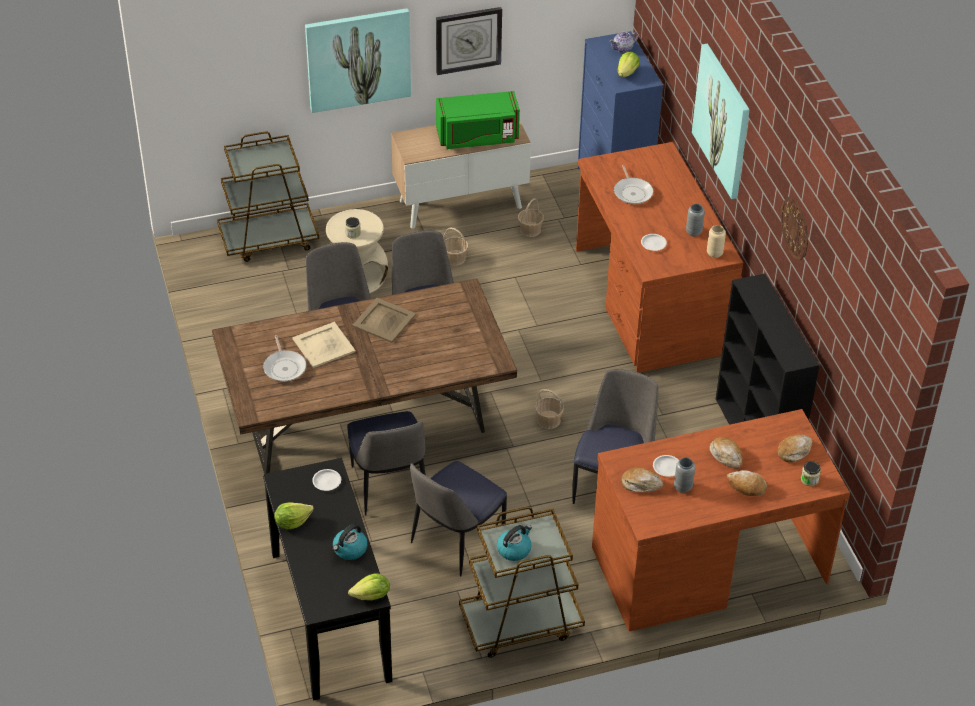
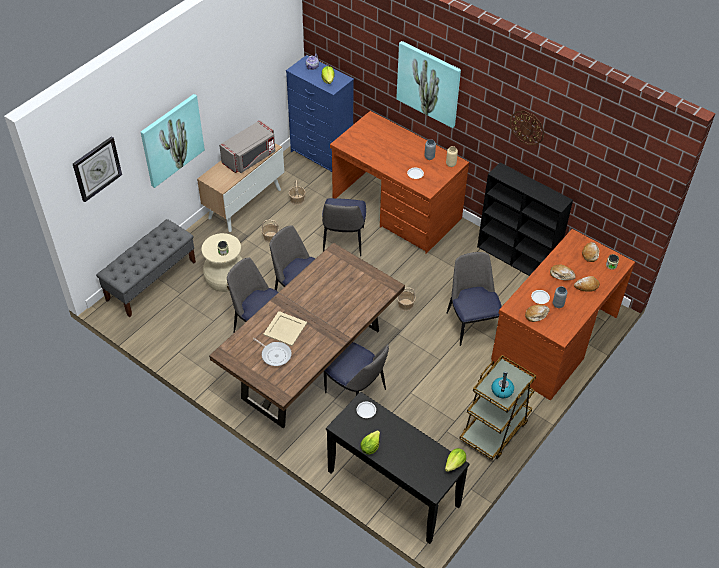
camera: 35 degrees left, 5 degrees up
(269, 239) = (151, 280): brown cart -> grey bench
(350, 550) = (417, 444): kettle -> none
(384, 320) = (305, 295): beige tray -> none
(455, 541) = (420, 403): chair -> chair (343, 242)
(468, 40) = (226, 99): wall clock -> wall clock (97, 168)
(477, 137) = (250, 158): green microwave -> grey microwave
(632, 192) = (377, 149): frying pan -> none

